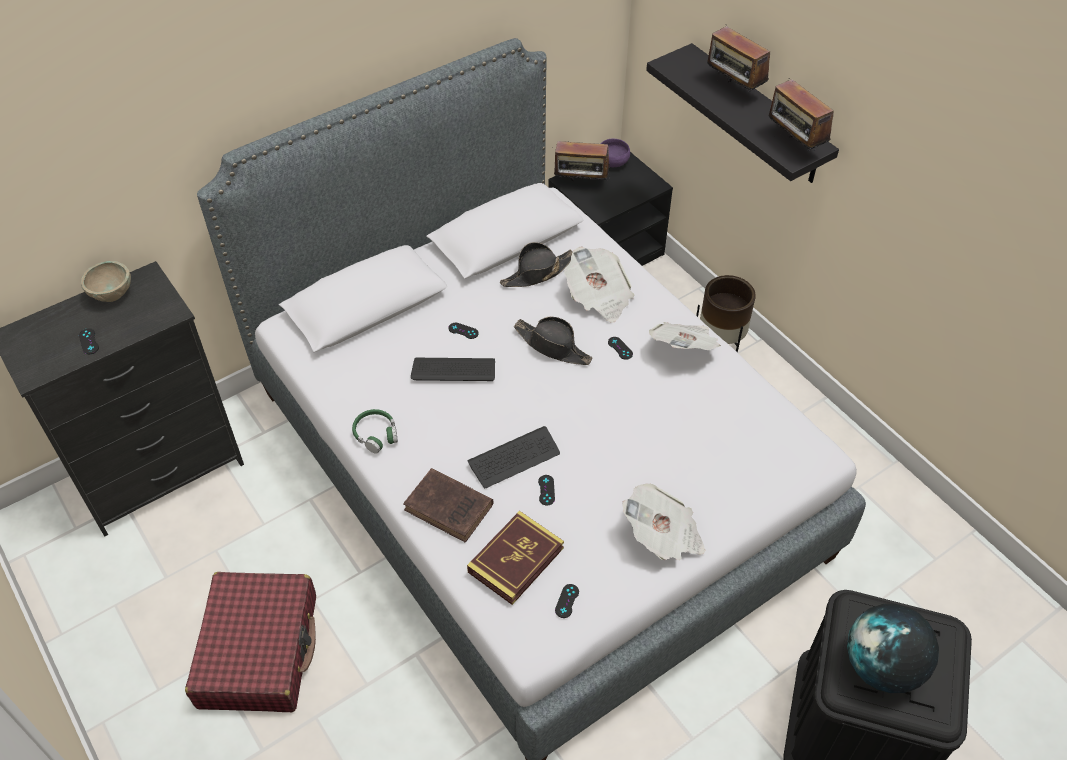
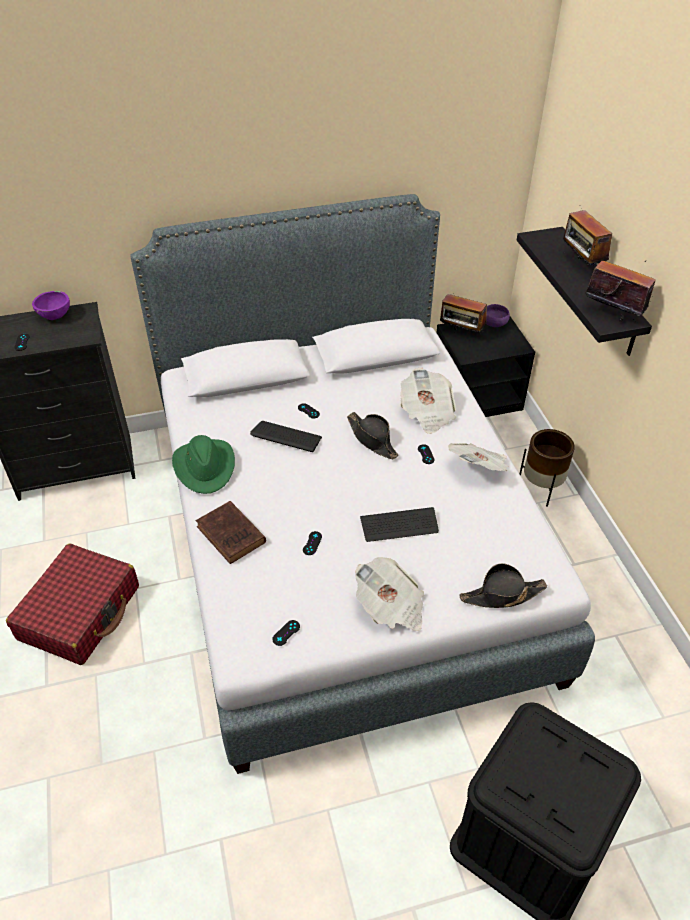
camera: 20 degrees right, 5 degrees down
(112, 294) = (55, 316): beige bowl -> purple bowl
(376, 434) = (205, 467): green headphones -> green hat
(514, 458) = (299, 513): keyboard -> keyboard (399, 525)
(516, 560) = (261, 588): book -> none
(537, 273) = (387, 384): black hat -> black hat (502, 595)
(793, 145) = (612, 315): radio -> radio turned 135 degrees clockwise
(882, 667) = (539, 779): globe -> none

